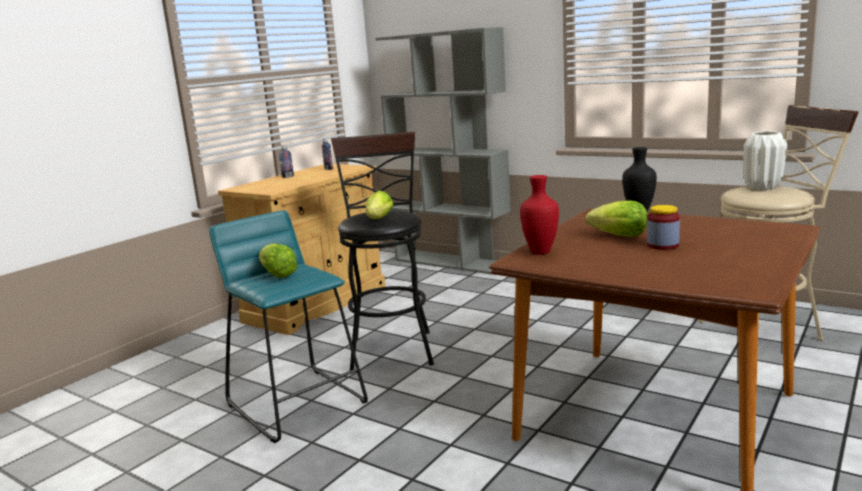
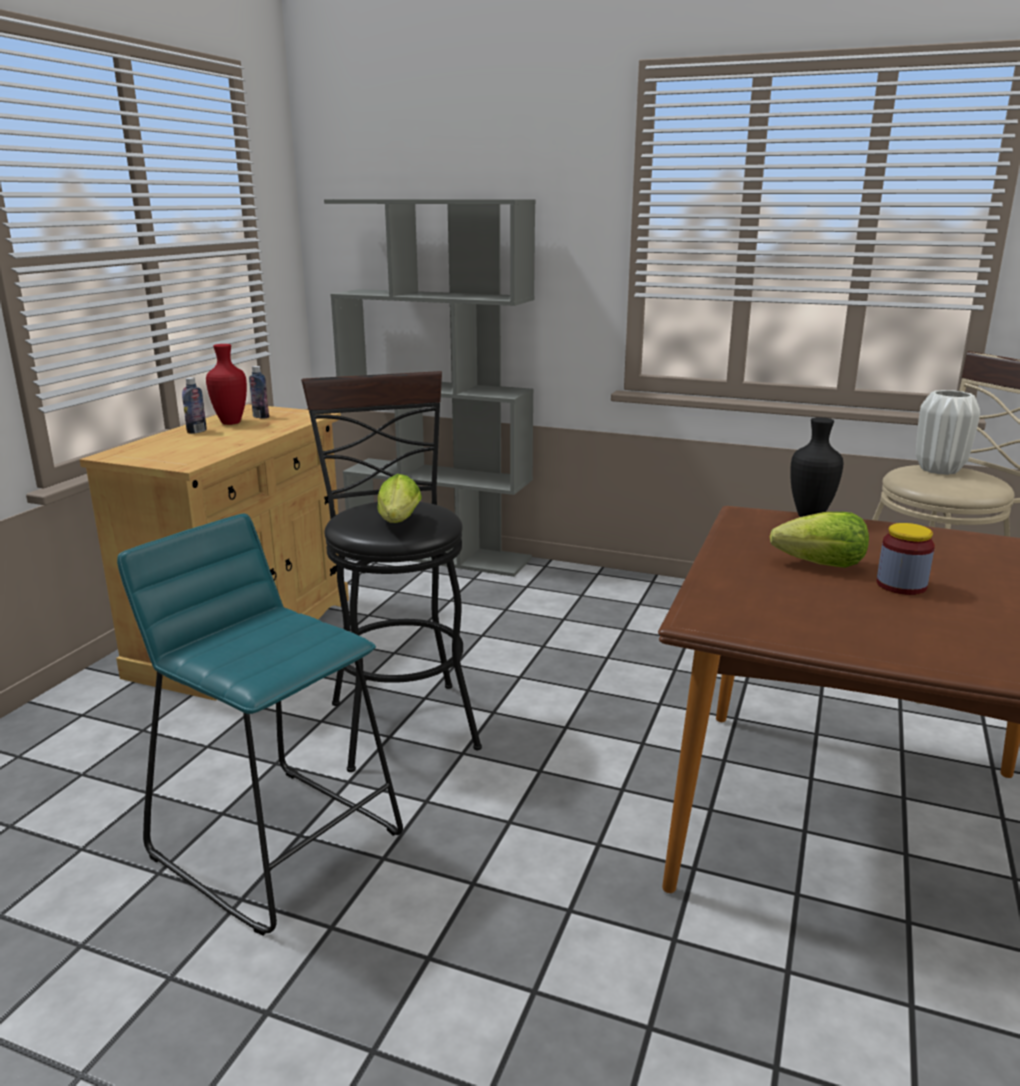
camera: 15 degrees left, 5 degrees up
(278, 275) = (250, 636): lettuce -> none
(541, 252) = (727, 601): red vase -> red vase (232, 423)

